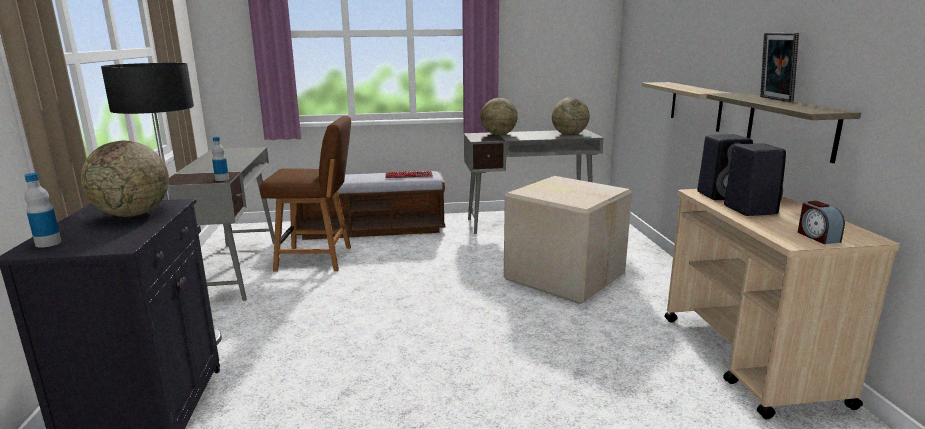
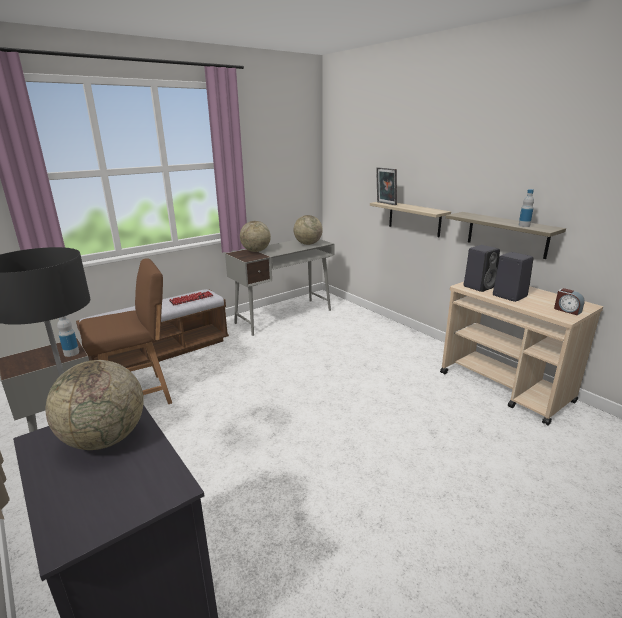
camera: 30 degrees left, 5 degrees up
(48, 243) = (74, 518): bottle -> bottle (524, 225)
(564, 276) = (350, 356): cardboard box -> none
(773, 99) = (496, 218): picture frame -> picture frame (385, 203)

